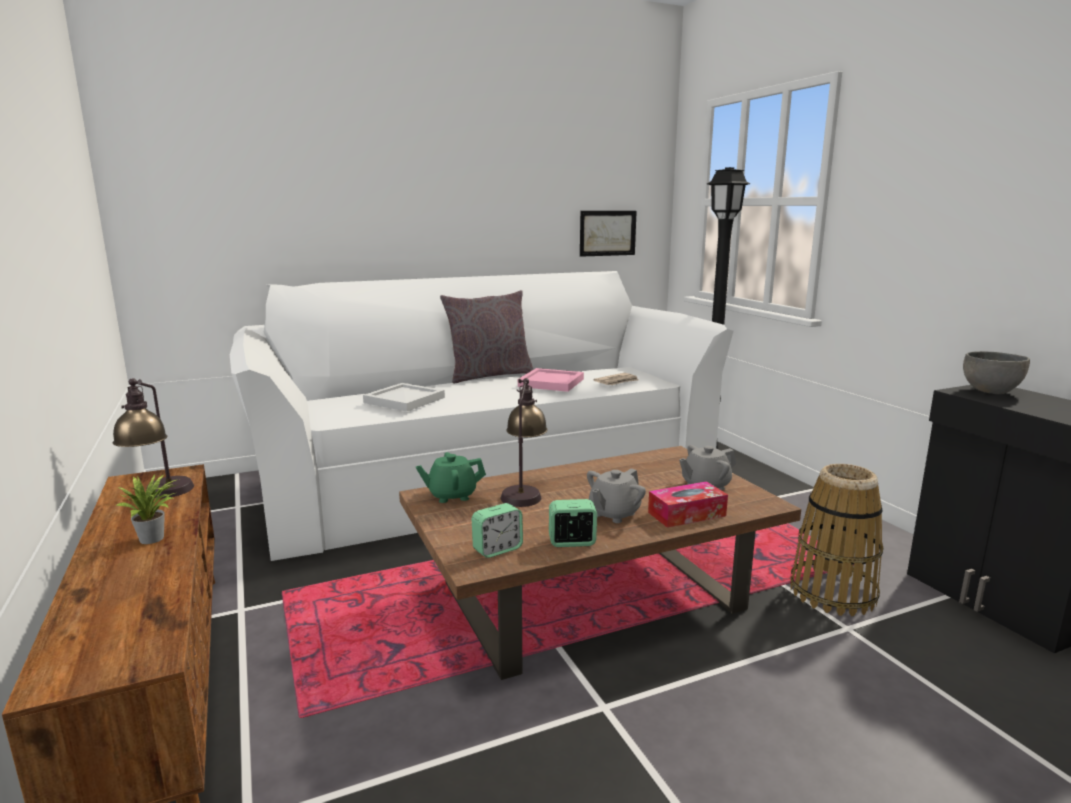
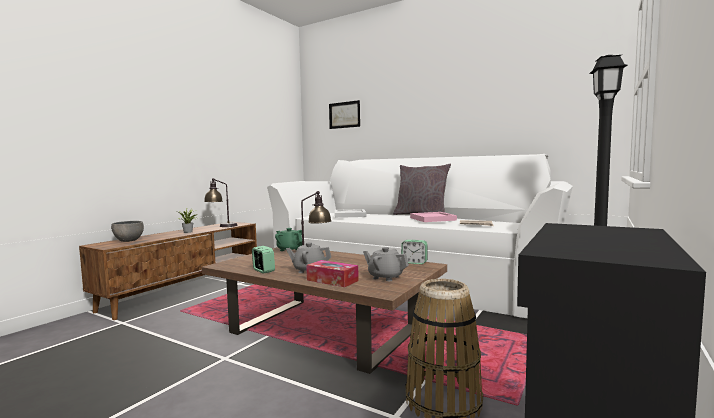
camera: 55 degrees right, 10 degrees down
(497, 549) = (241, 264): alarm clock -> alarm clock (414, 262)
(607, 233) = (561, 128): picture -> picture (344, 115)
(990, 391) = (604, 229): grey bowl -> grey bowl (129, 240)

